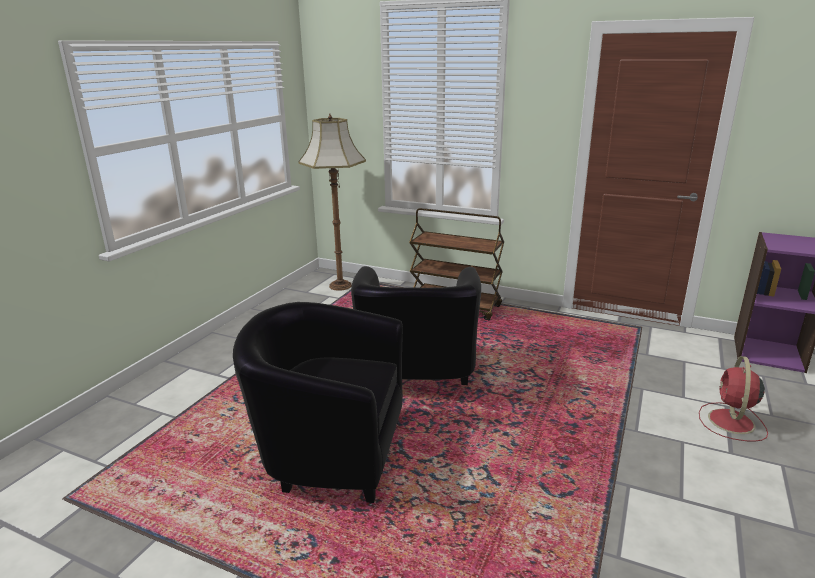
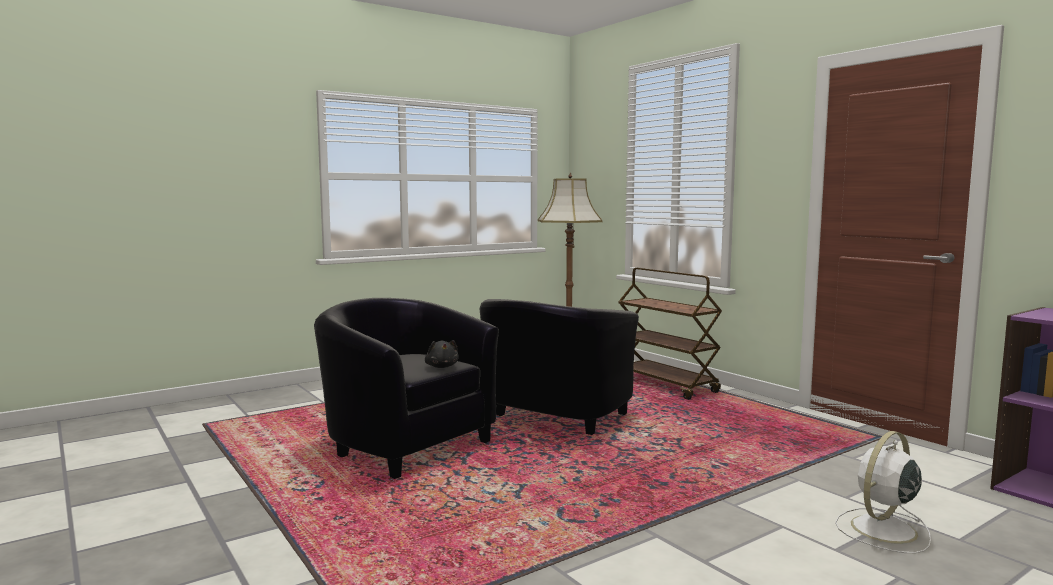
camera: 30 degrees right, 15 degrees down
(369, 376) = (442, 367): none -> black plush toy
(731, 422) = (882, 530): red fan -> white fan

